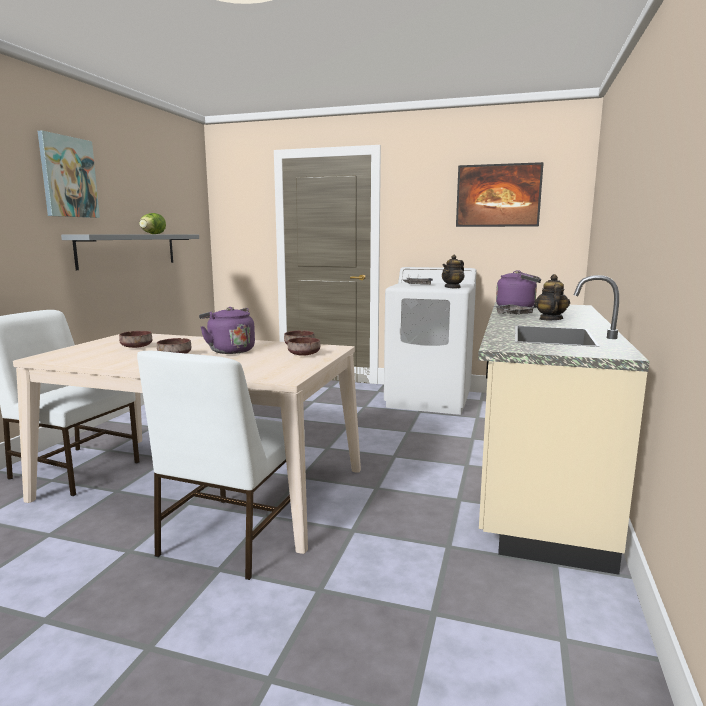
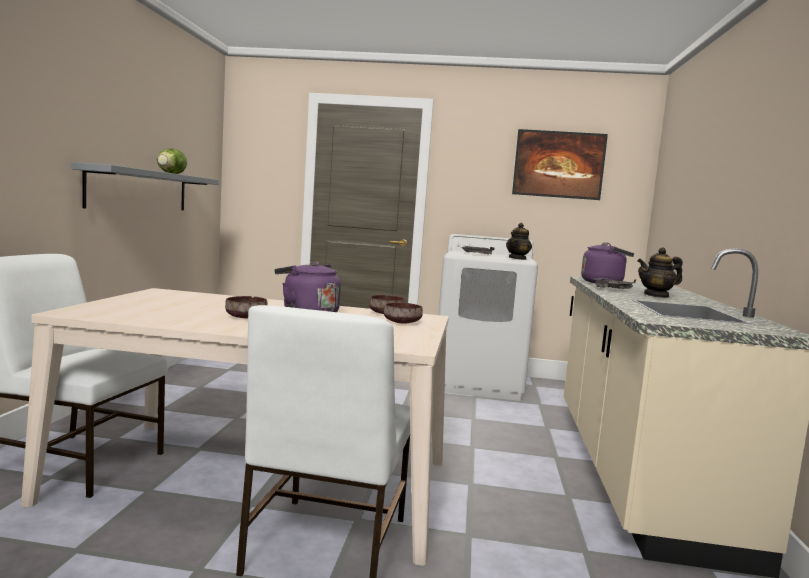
camera: 10 degrees left, 5 degrees down
(68, 177) = (86, 93): picture -> none
(136, 347) = (185, 305): brown bowl -> none
(550, 319) = (656, 295): teapot -> teapot turned 105 degrees counterclockwise

